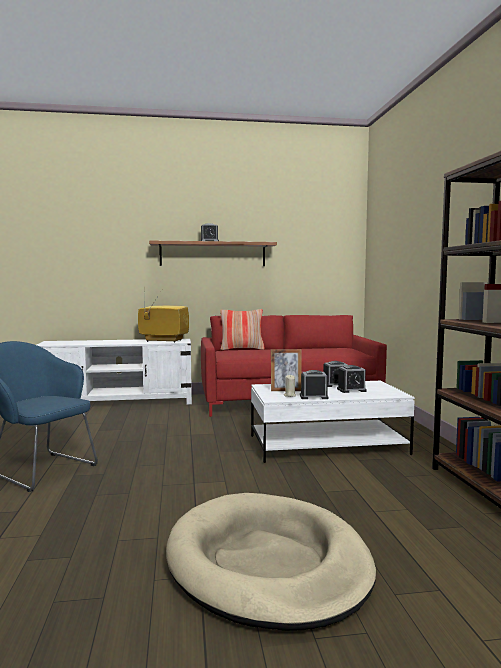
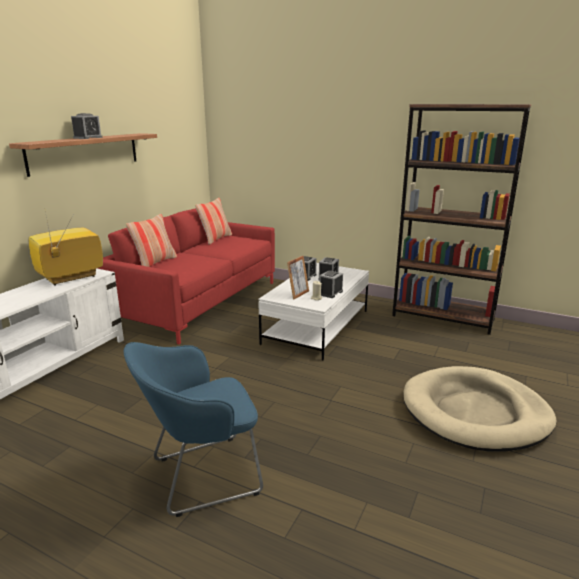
camera: 55 degrees left, 15 degrees up
(329, 347) = (215, 239): none -> pillow

